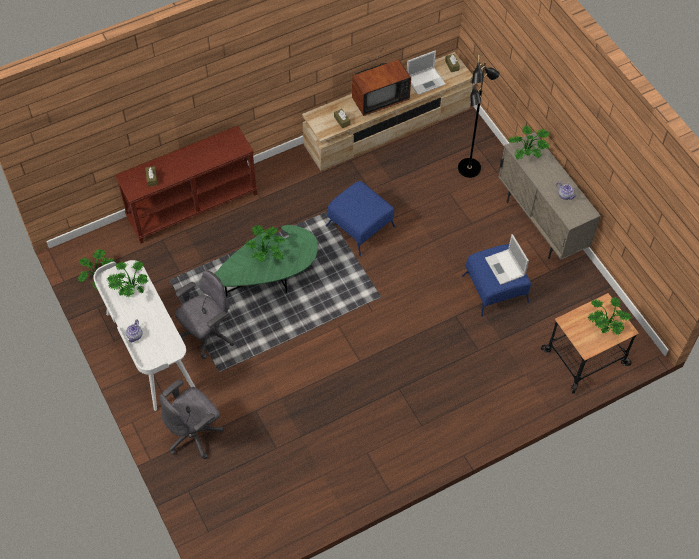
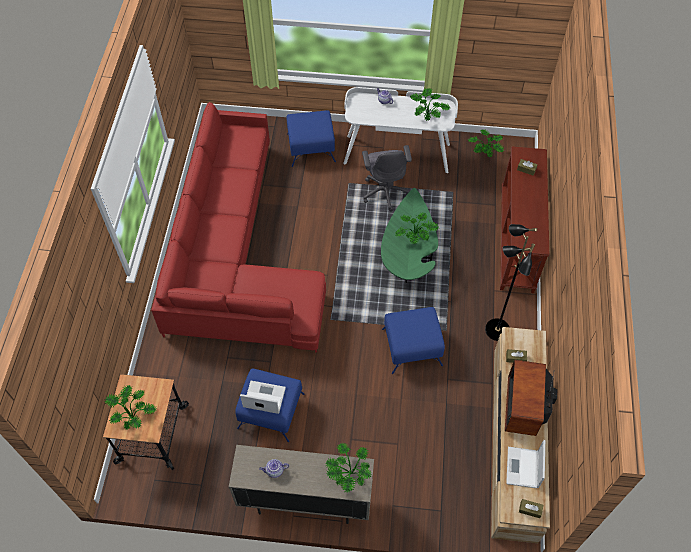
camera: 125 degrees right, 0 degrees up
(194, 434) = (311, 147): grey office chair -> blue ottoman
(376, 414) = (235, 256): none -> red sofa
(469, 169) = (413, 482): black floor lamp -> black floor lamp (496, 330)

